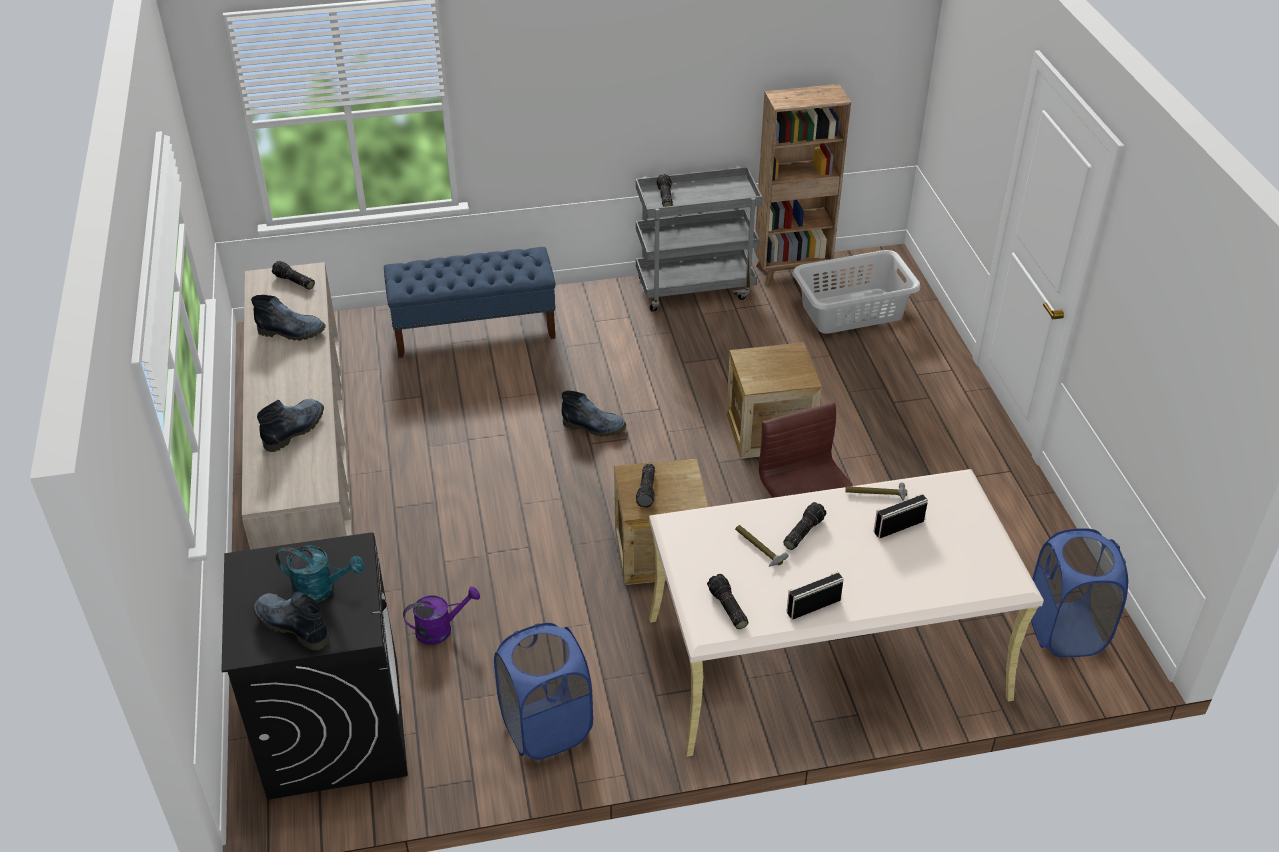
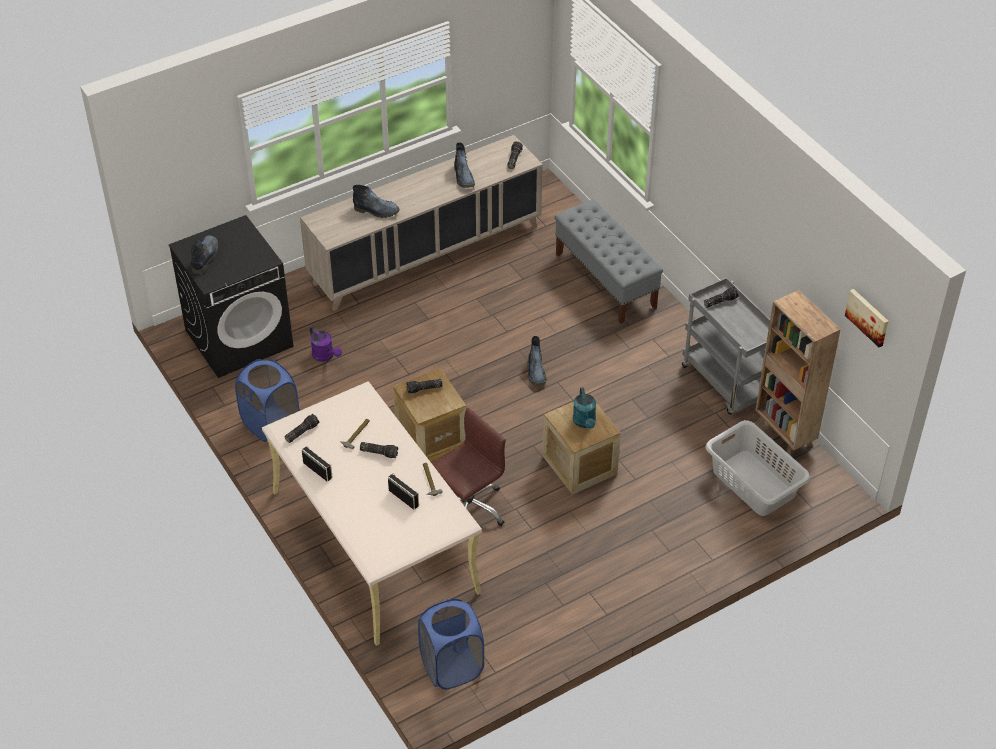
camera: 70 degrees right, 5 degrees up
(321, 589) = (233, 258): turquoise watering can -> turquoise watering can (585, 422)
(475, 330) = (605, 281): blue bench -> grey bench
(868, 40) = (868, 317): none -> picture

